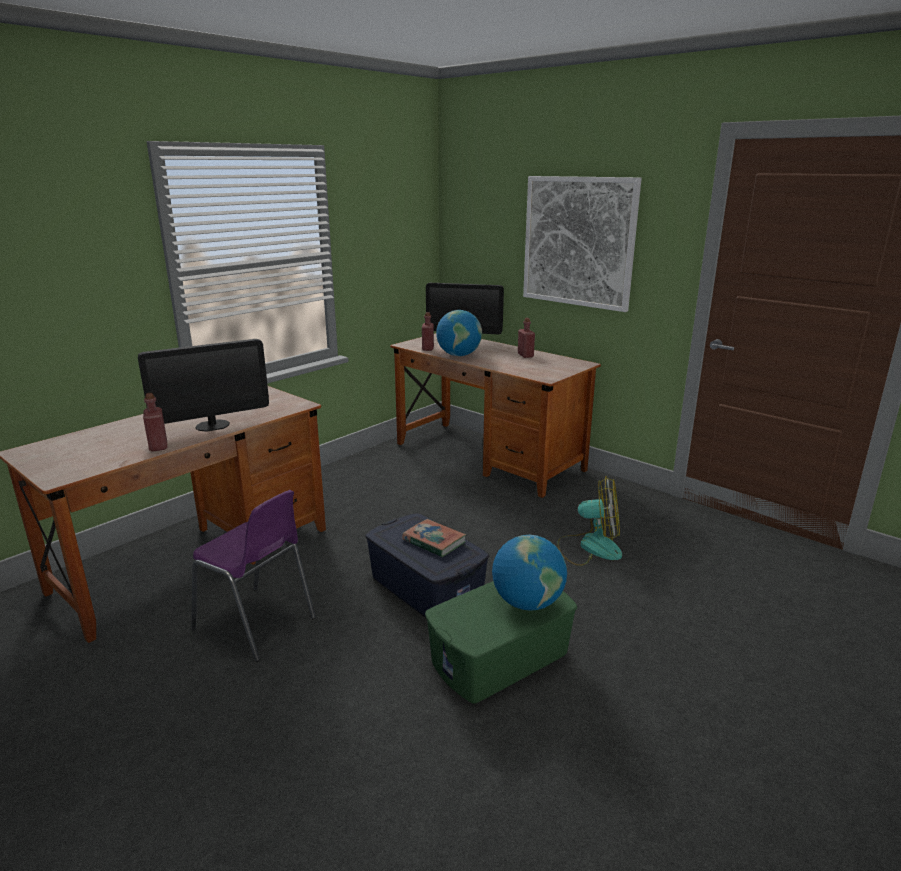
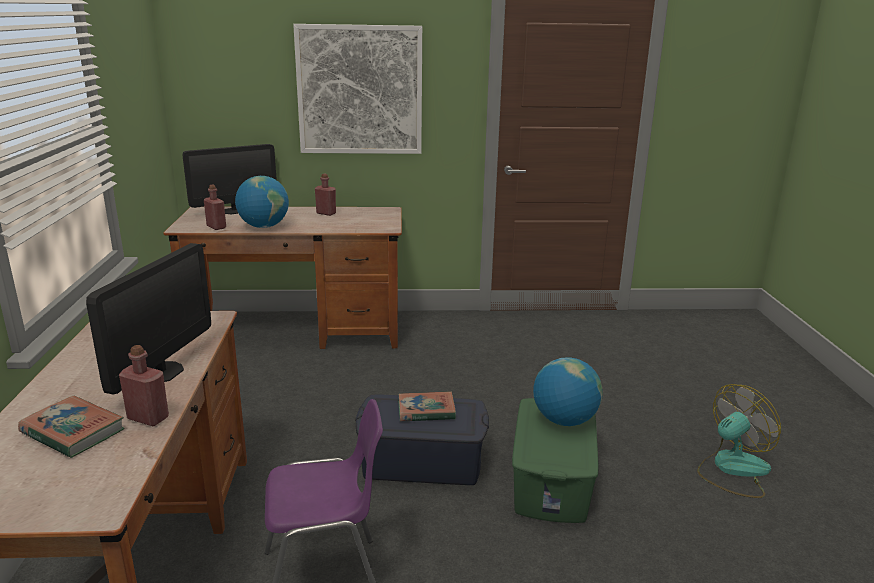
camera: 45 degrees left, 0 degrees up
(123, 439) = (73, 431): none -> book
(590, 547) = (486, 371): fan -> fan (732, 469)

